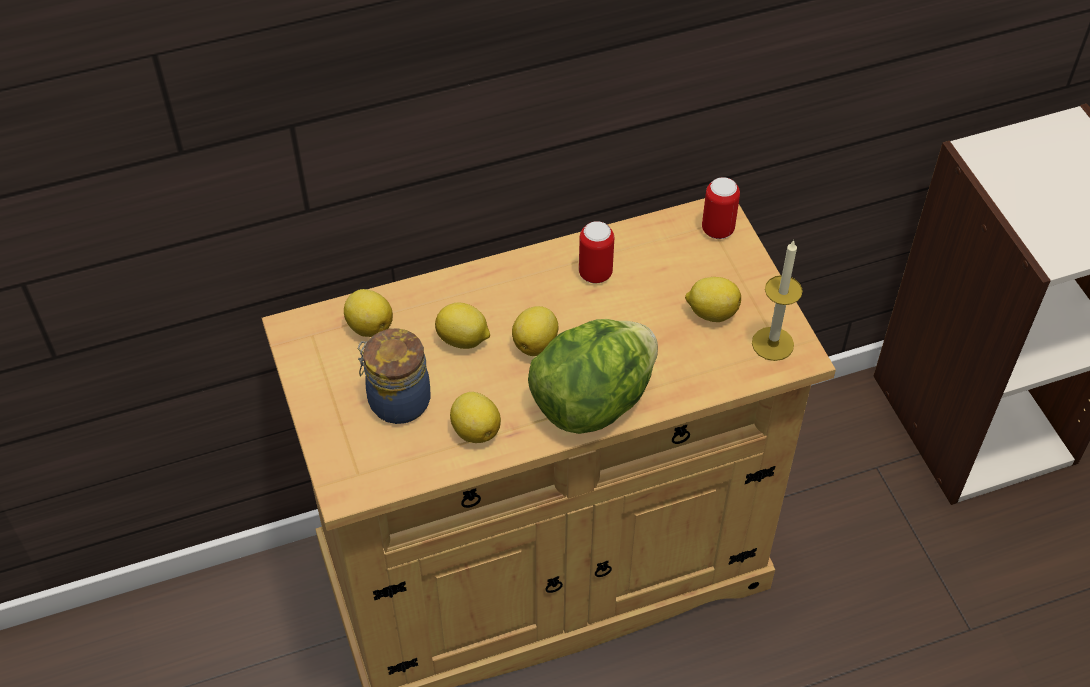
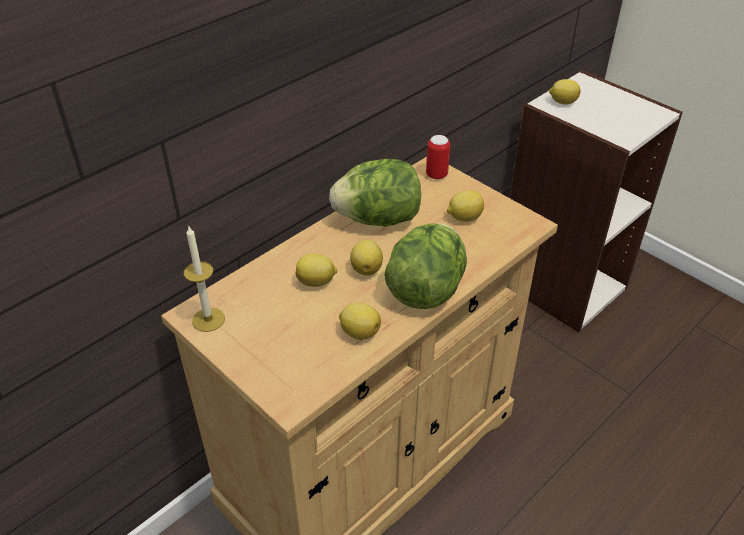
camera: 25 degrees left, 10 degrees down
(369, 325) = (244, 294): lemon -> lemon (562, 102)
(397, 400) = (292, 333): jar -> none
(595, 273) = (378, 219): can -> lettuce
(772, 343) = (512, 222): candle -> candle (208, 319)

